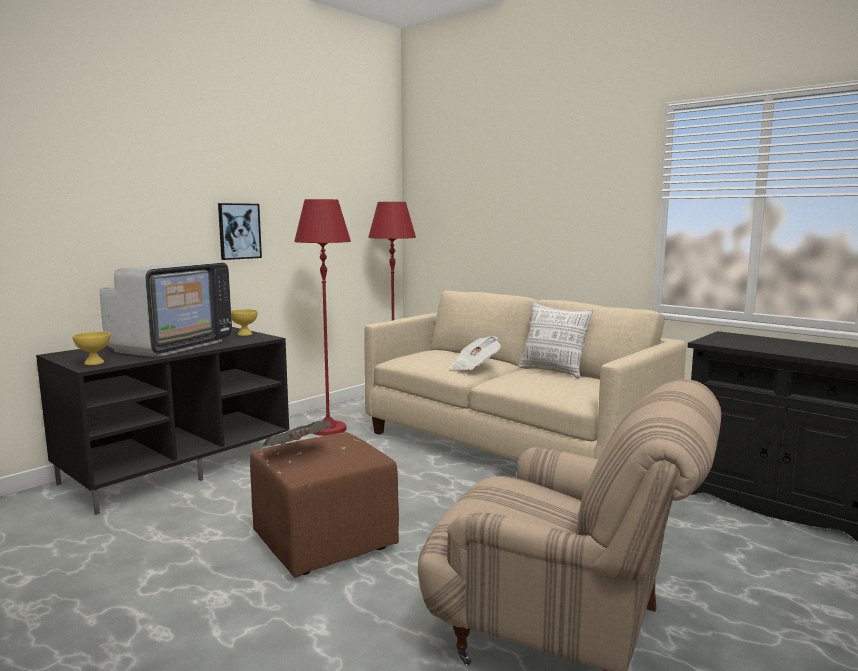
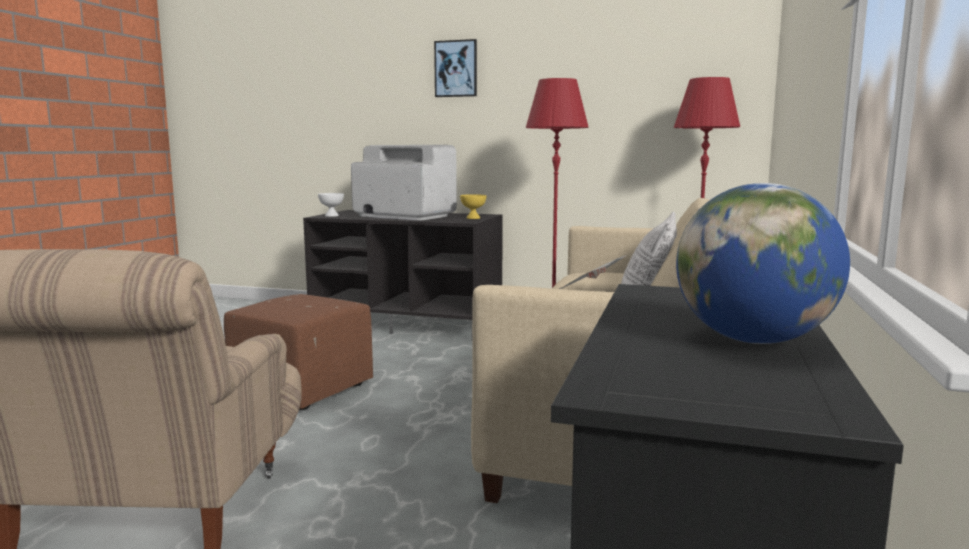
camera: 65 degrees right, 0 degrees up
(95, 363) = (332, 216): yellow bowl -> white bowl
(172, 346) = (404, 216): television -> television turned 150 degrees counterclockwise
(239, 231) = (518, 119): picture -> picture (456, 68)
(296, 452) = (290, 299): newspaper -> none
(806, 345) = (753, 340): none -> globe

